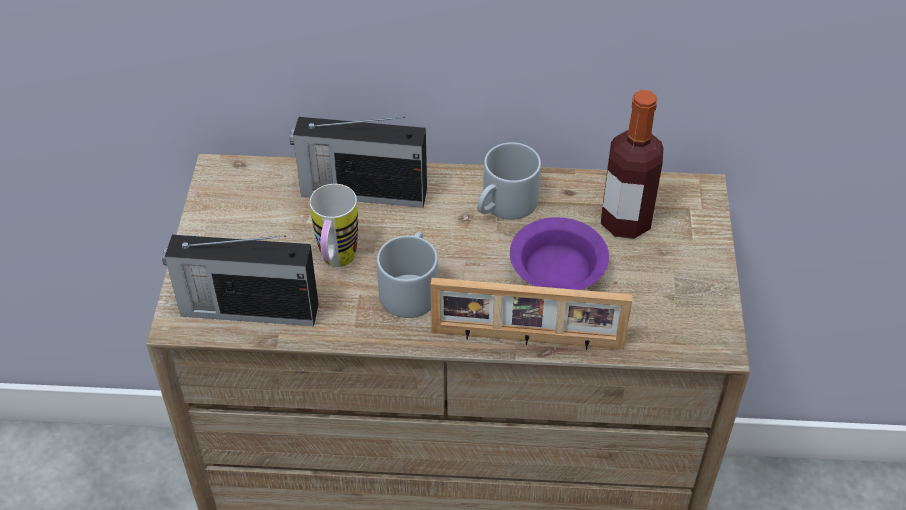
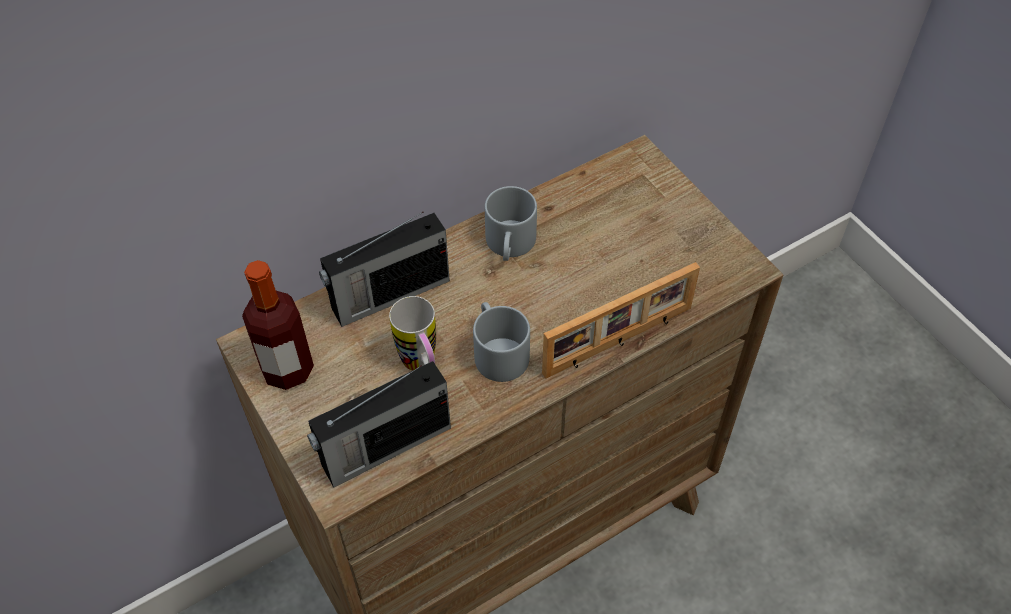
camera: 35 degrees left, 5 degrees up
(555, 270) = (592, 275): purple bowl -> none
(625, 222) = (608, 209): bottle -> bottle (288, 370)

